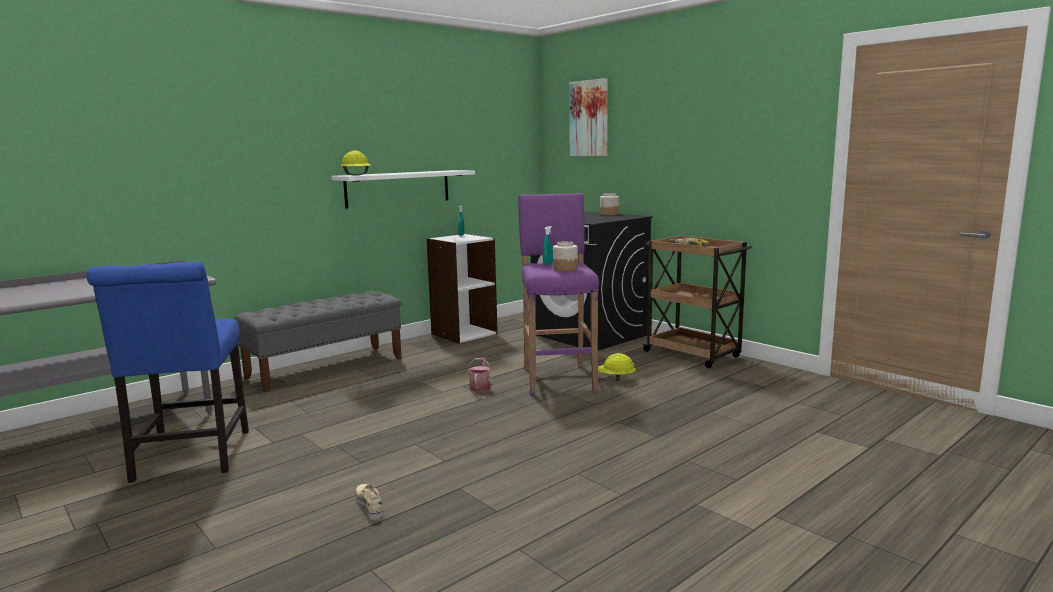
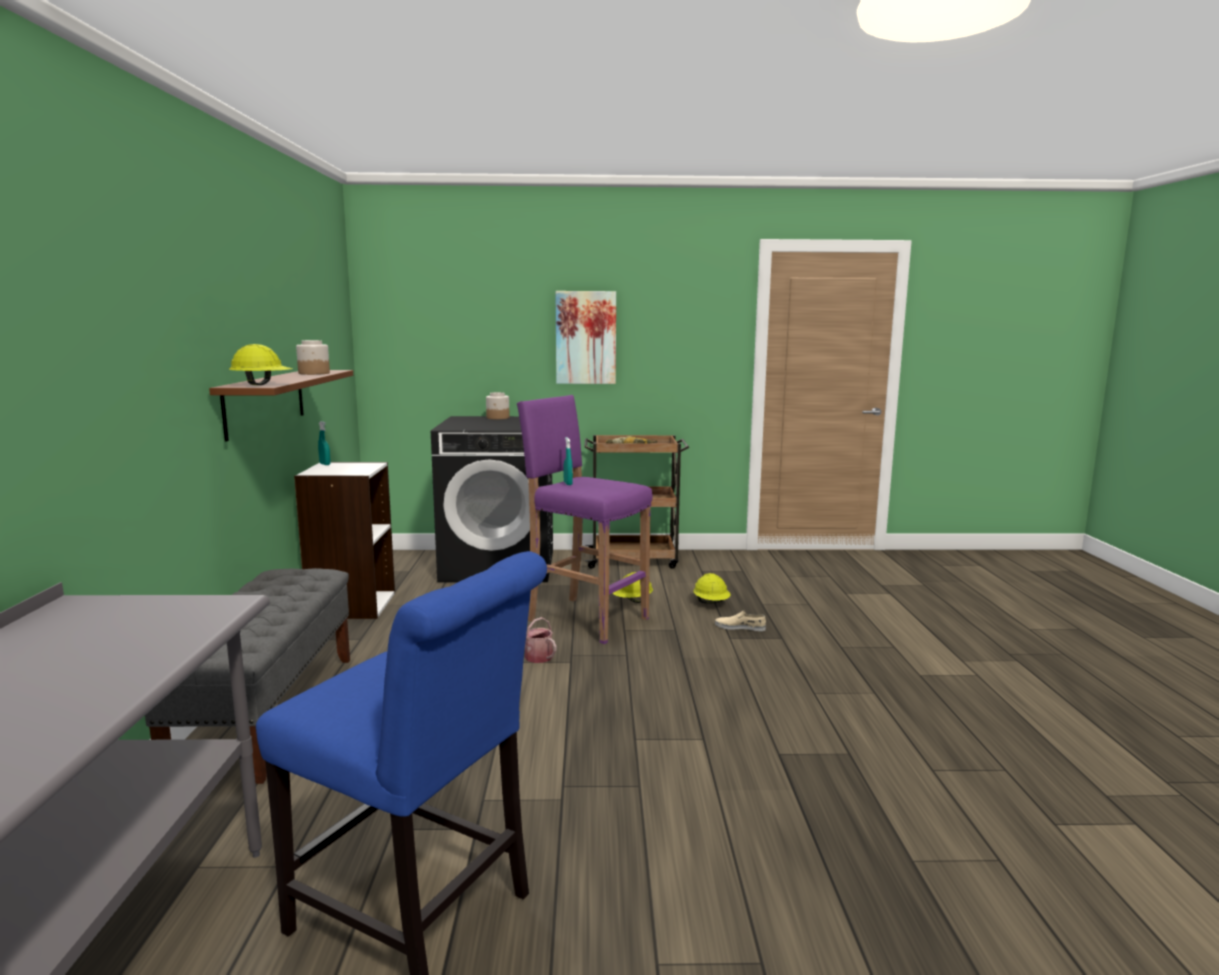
camera: 50 degrees left, 0 degrees up
(370, 504) = (758, 814): beige shoe -> beige shoe (740, 627)
(398, 188) = (265, 402): white shelf -> brown shelf
(565, 269) = (609, 486): jar -> jar (313, 373)
(589, 118) = (445, 300): picture -> picture (586, 337)
(669, 398) = (711, 603): none -> yellow hard hat

